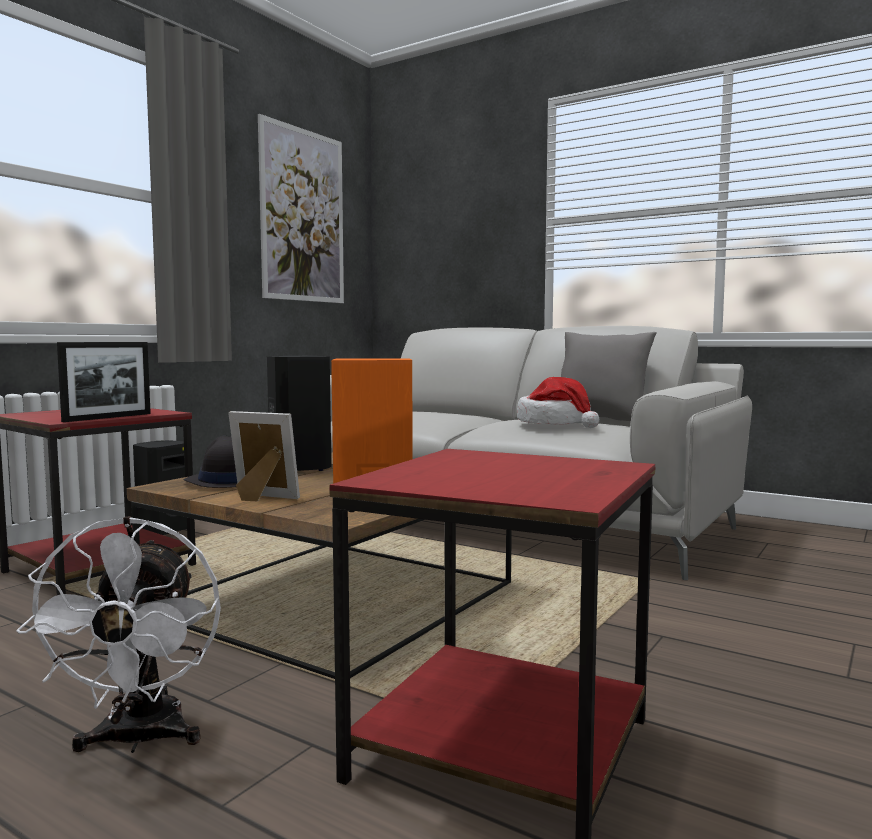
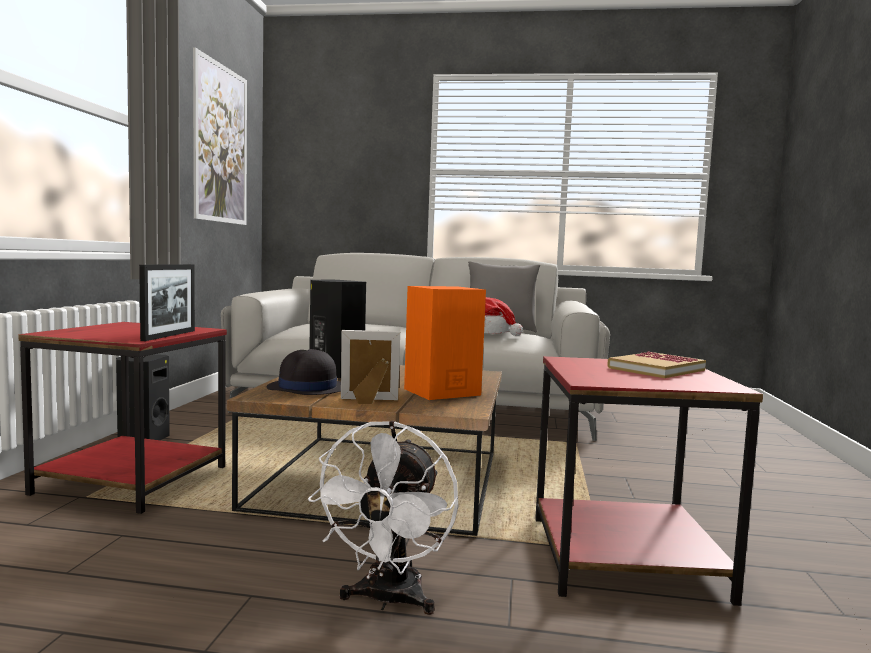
camera: 25 degrees left, 0 degrees up
(139, 740) = (388, 601): white fan -> white fan turned 45 degrees clockwise
(550, 470) = (656, 369): none -> book

